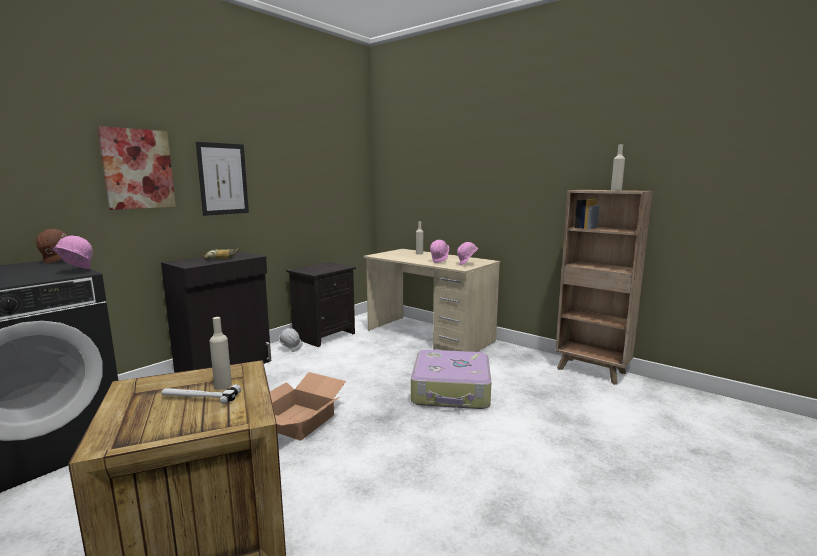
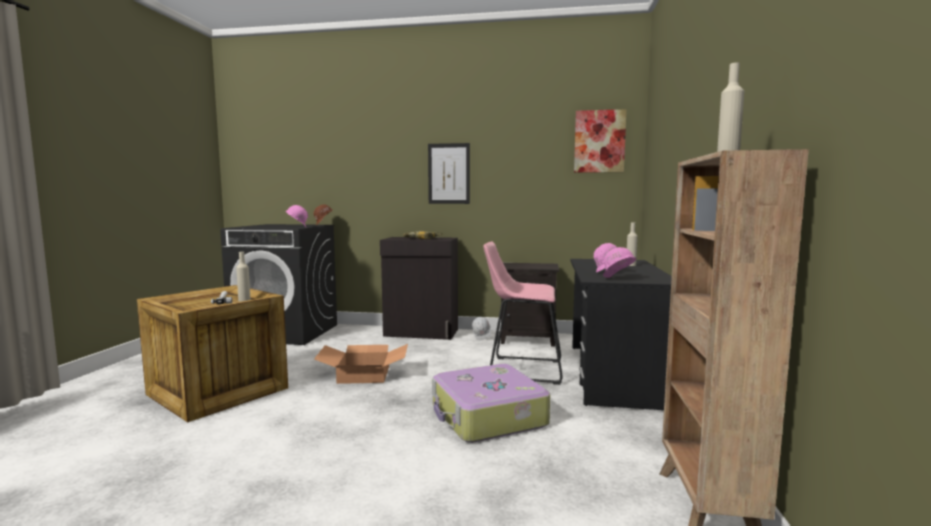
camera: 60 degrees right, 5 degrees down
(138, 169) = (385, 167): picture -> picture (599, 141)
(383, 357) = (521, 369): none -> pink stool
(429, 336) = (614, 374): beige desk -> black desk

